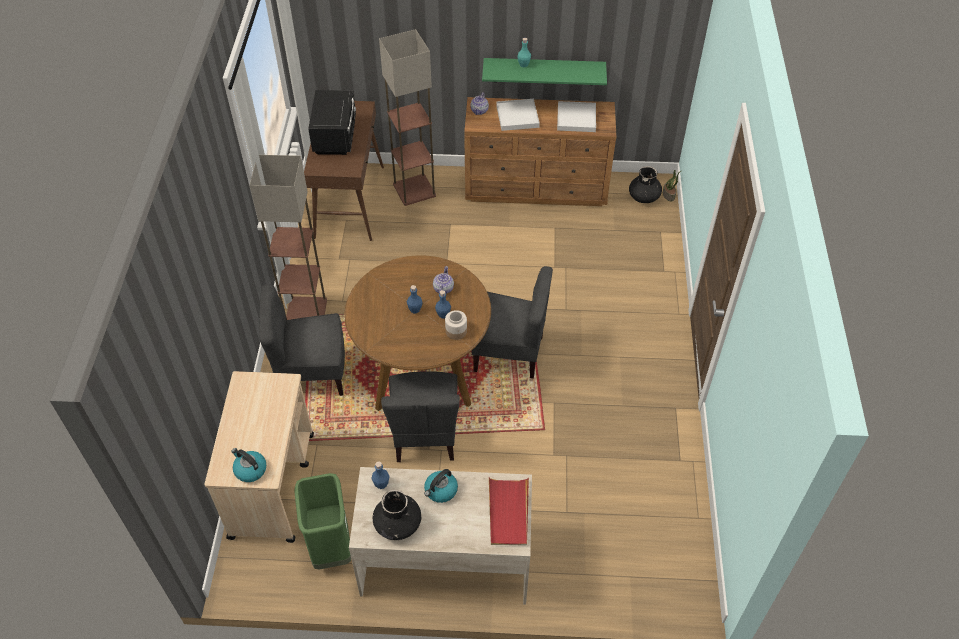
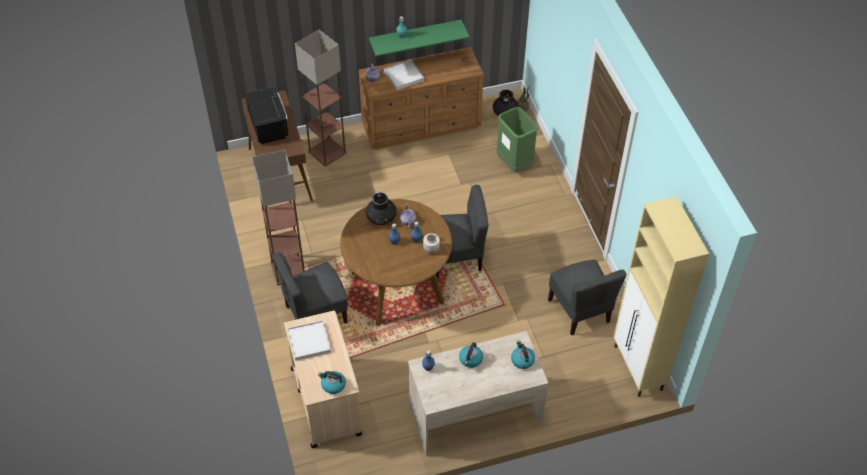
camera: 20 degrees left, 0 degrees up
(331, 548) = (390, 430): green trash can -> green trash can (514, 164)
(397, 524) = (451, 389): black vase -> black vase (381, 217)
(425, 434) = (421, 333): grey chair -> grey chair (580, 311)
(508, 513) = (522, 360): red tray -> kettle
(576, 118) = (448, 67): white tray -> white tray (309, 341)
(687, 569) = (638, 369): none -> beige cabinet

